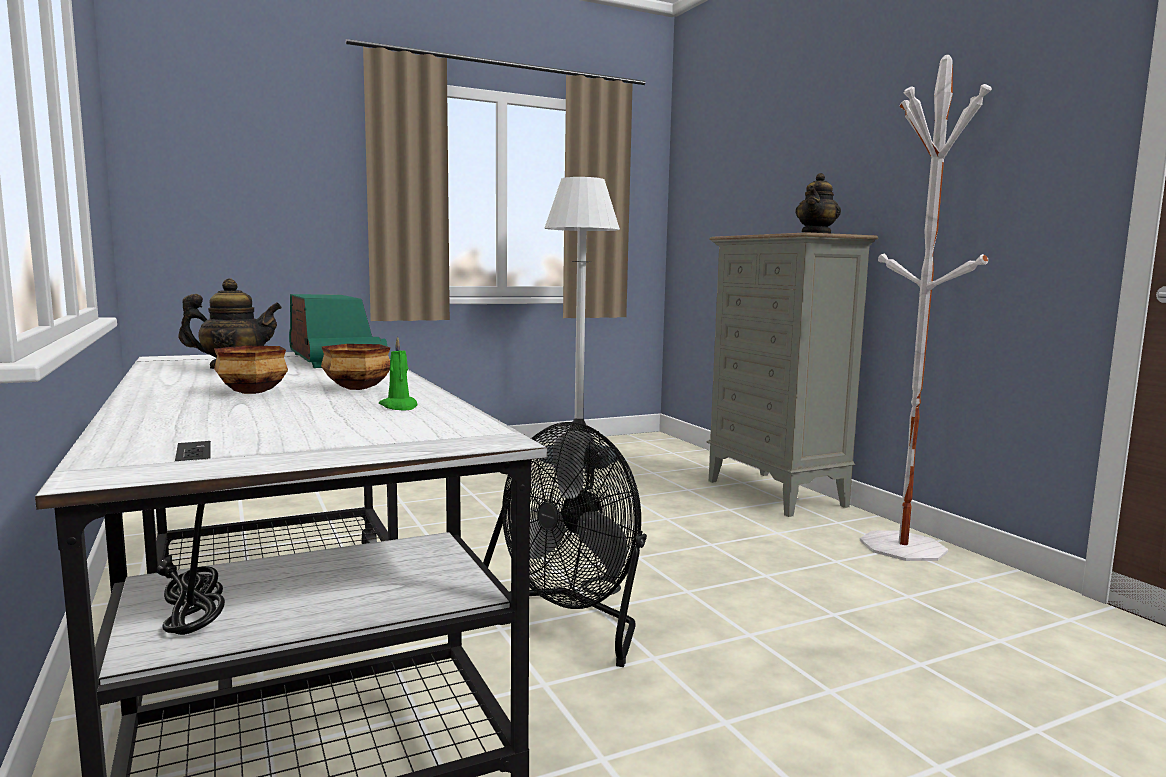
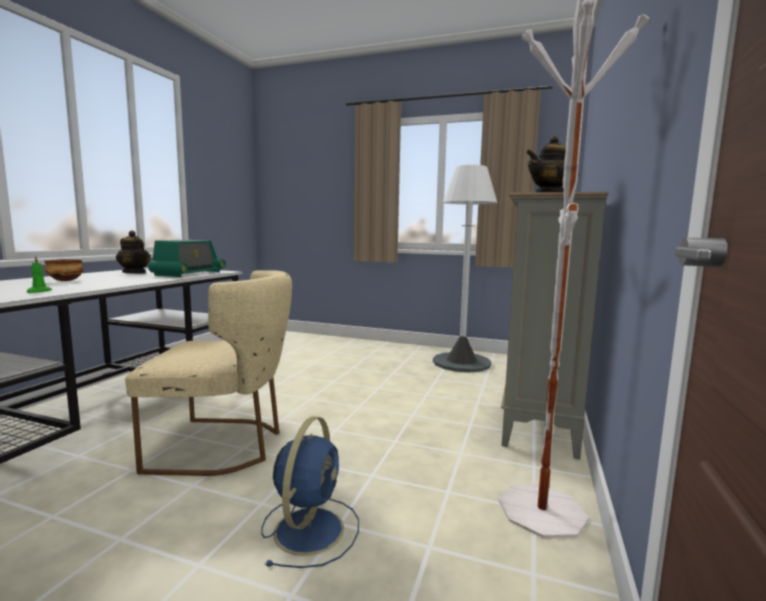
camera: 45 degrees right, 0 degrees up
(357, 388) = (93, 284): bowl -> none
(575, 616) = (226, 445): black fan -> beige chair
(826, 627) = (310, 528): none -> blue fan

